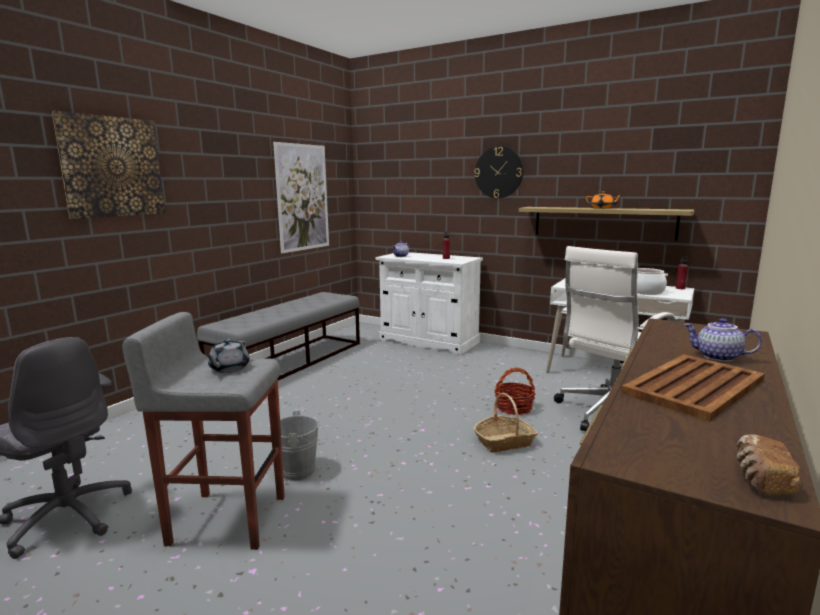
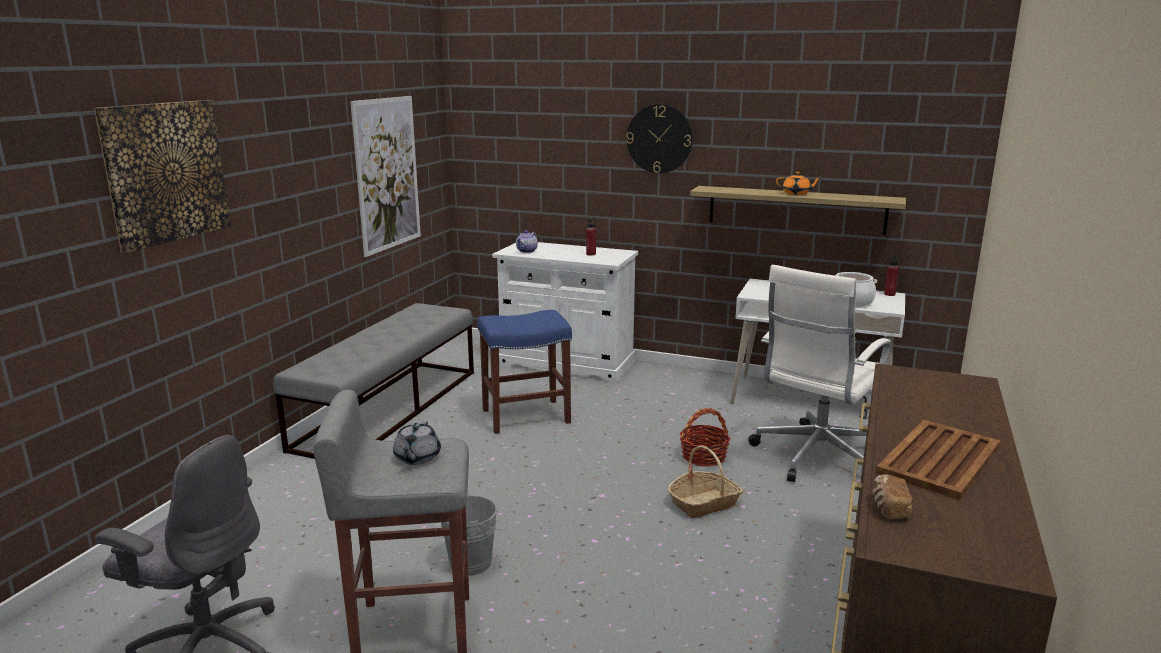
camera: 10 degrees left, 5 degrees up
(386, 372) = (527, 416): none -> blue stool
(717, 357) = (954, 419): teapot -> none
(761, 480) = (1007, 556): bread -> bread (888, 508)

